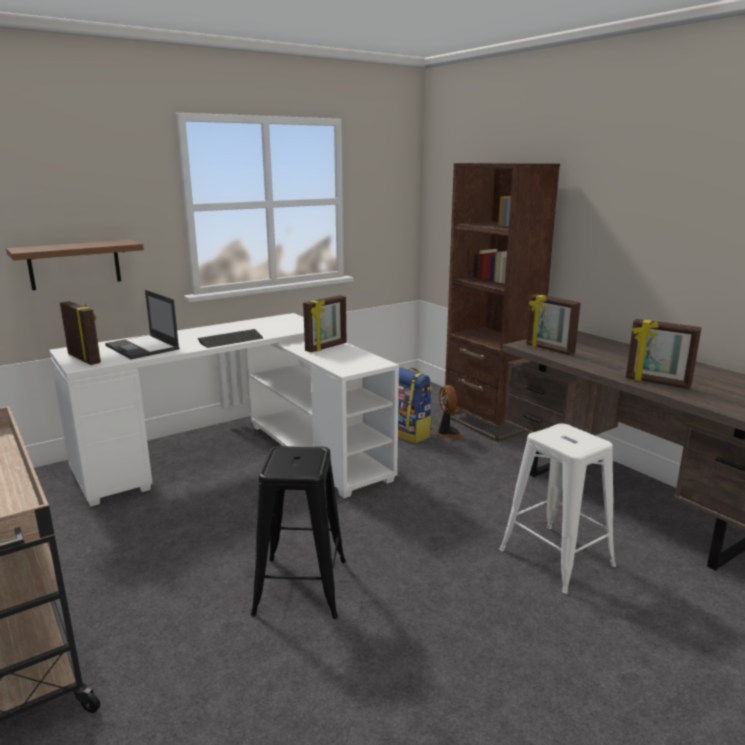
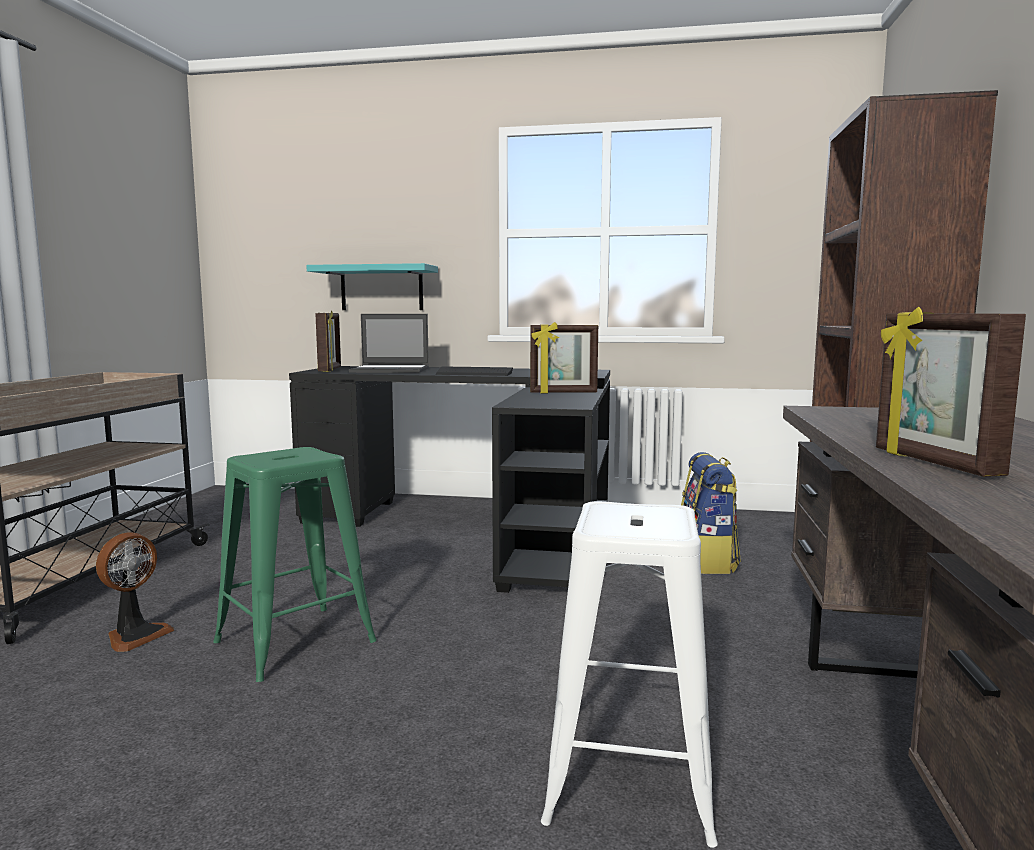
camera: 45 degrees right, 10 degrees down
(74, 264) = (382, 288): brown shelf -> turquoise shelf
(143, 347) = (391, 370): laptop -> laptop turned 90 degrees counterclockwise
(243, 458) = (479, 528): white desk -> black desk
(301, 586) = (296, 641): black stool -> green stool
(448, 434) = (767, 579): fan -> fan (135, 636)
(549, 349) = (847, 415): picture frame -> none

